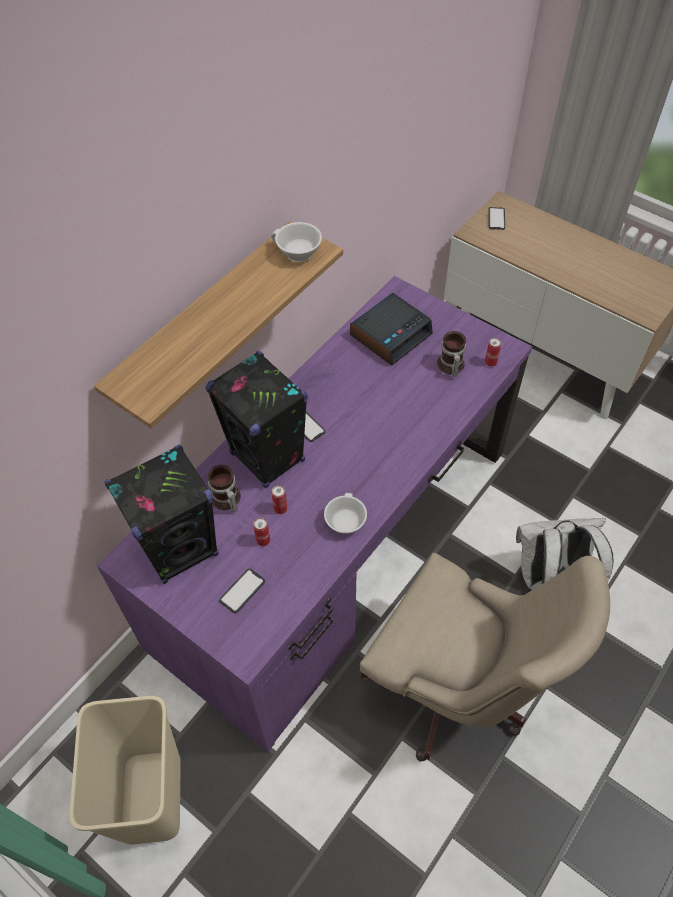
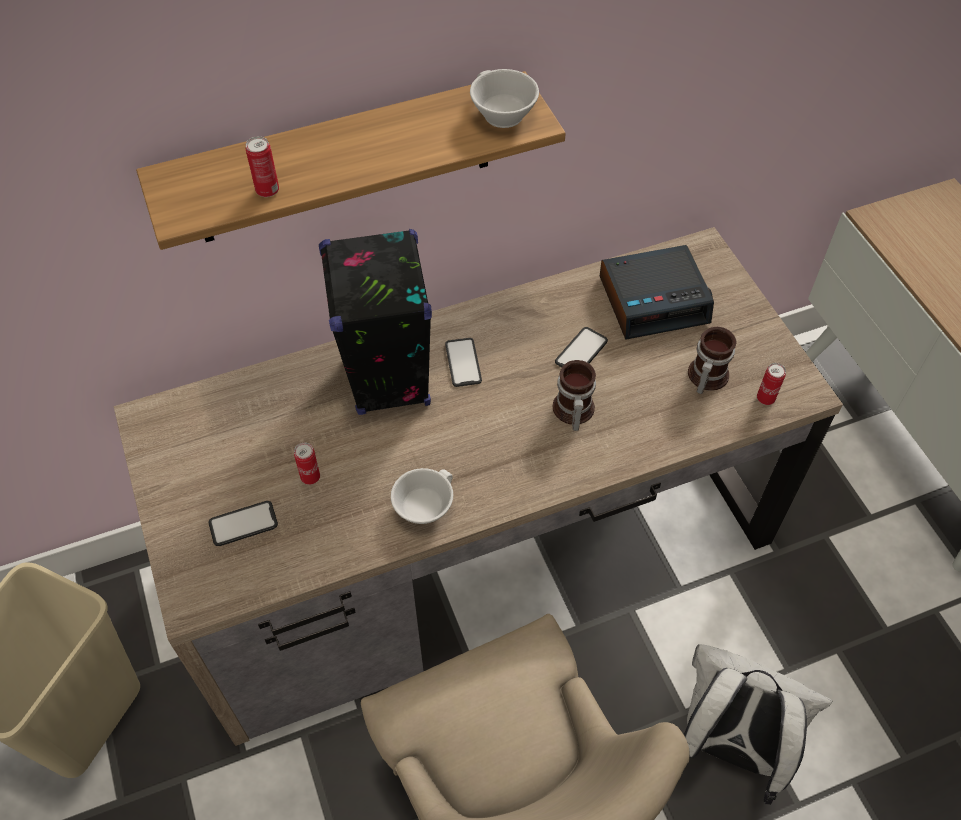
camera: 30 degrees right, 0 degrees up
(180, 549) = (212, 436): black speaker -> none
(225, 500) = (304, 405): mug -> mug (571, 411)
(280, 509) = (358, 449): can -> can (267, 191)
(336, 546) = (478, 546): purple desk -> brown desk
(496, 219) = (924, 214): phone -> phone (581, 351)

